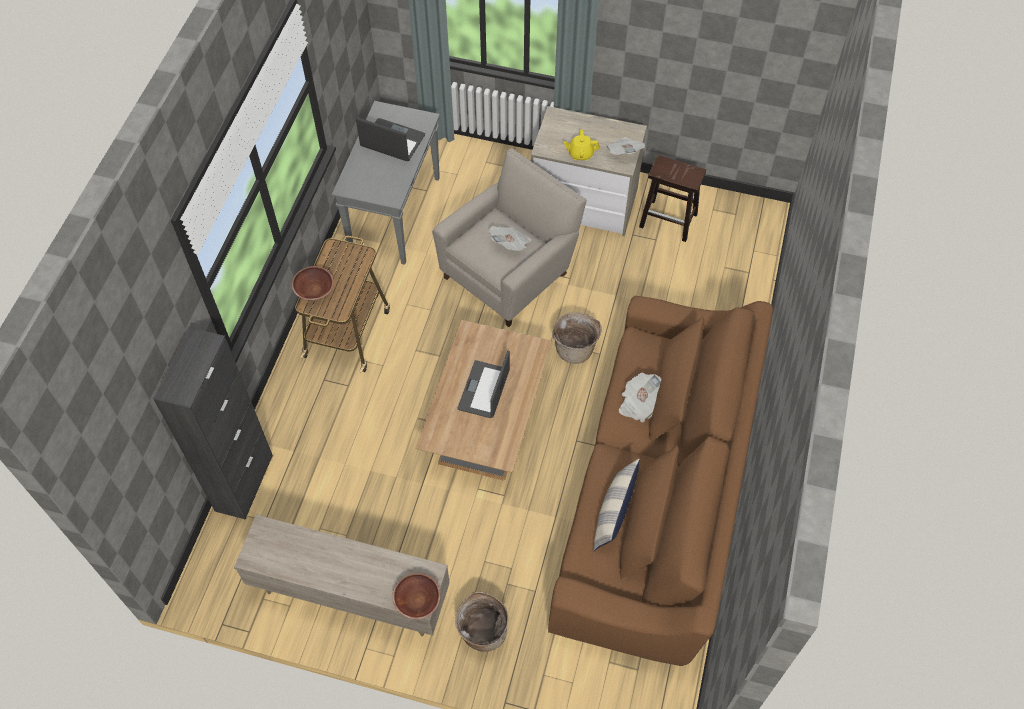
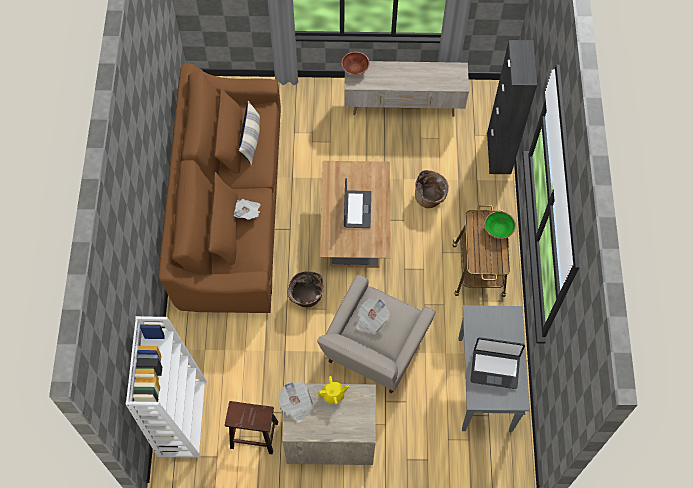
camera: 165 degrees right, 5 degrees up
(314, 290) = (499, 229): brown bowl -> green bowl
(482, 631) = (319, 105): basket -> basket (430, 198)
(749, 253) = (181, 417): none -> white bookcase

